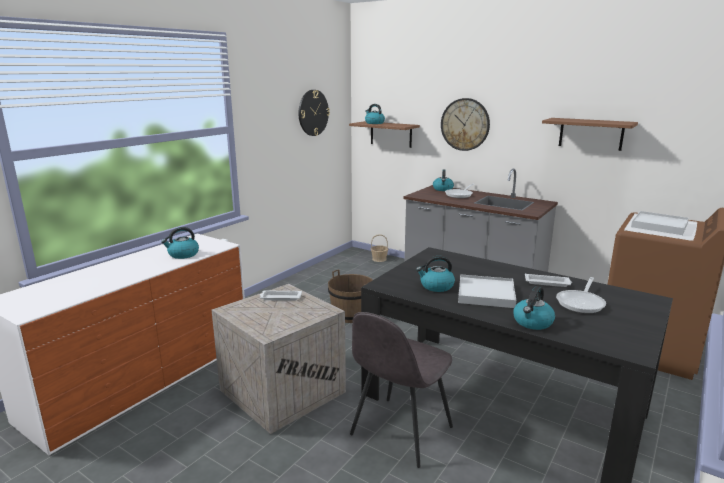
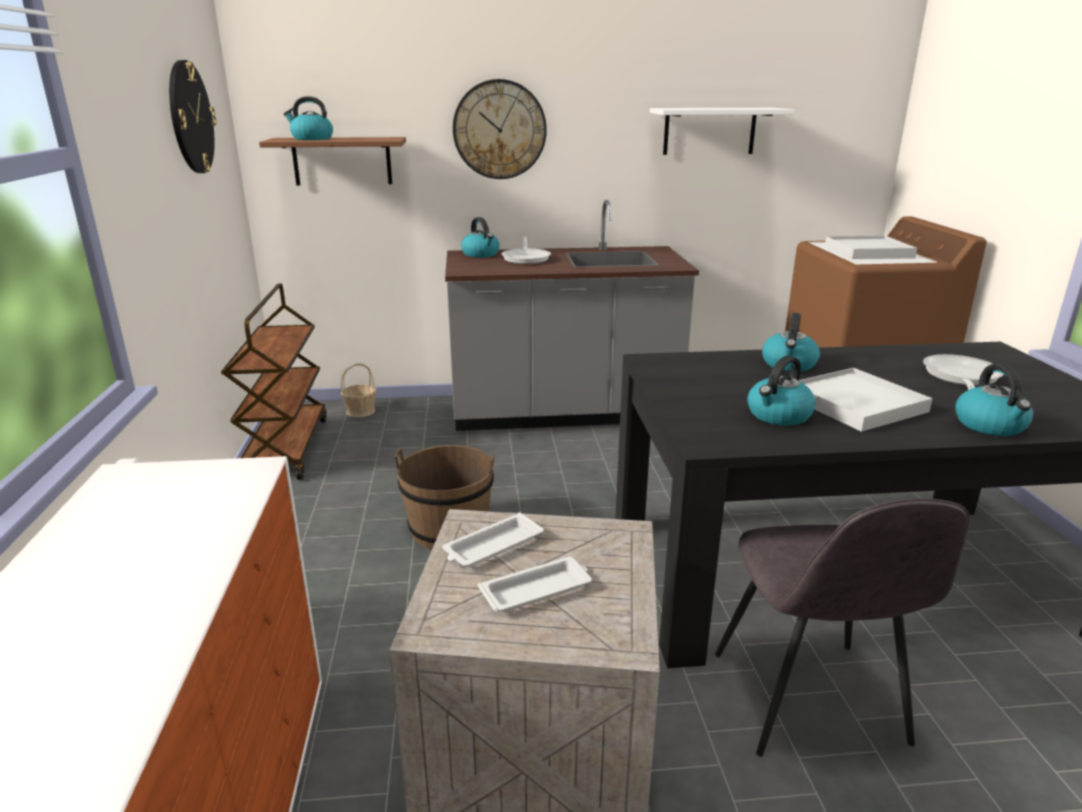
camera: 40 degrees left, 5 degrees up
(183, 254) = (177, 535): kettle -> kettle (789, 364)
(332, 265) = (286, 448): none -> brown cart
(548, 283) = (872, 362): white tray -> white tray (537, 590)
(581, 303) = (960, 377): frying pan -> frying pan turned 150 degrees counterclockwise
(591, 134) = (709, 131): brown shelf -> white shelf

